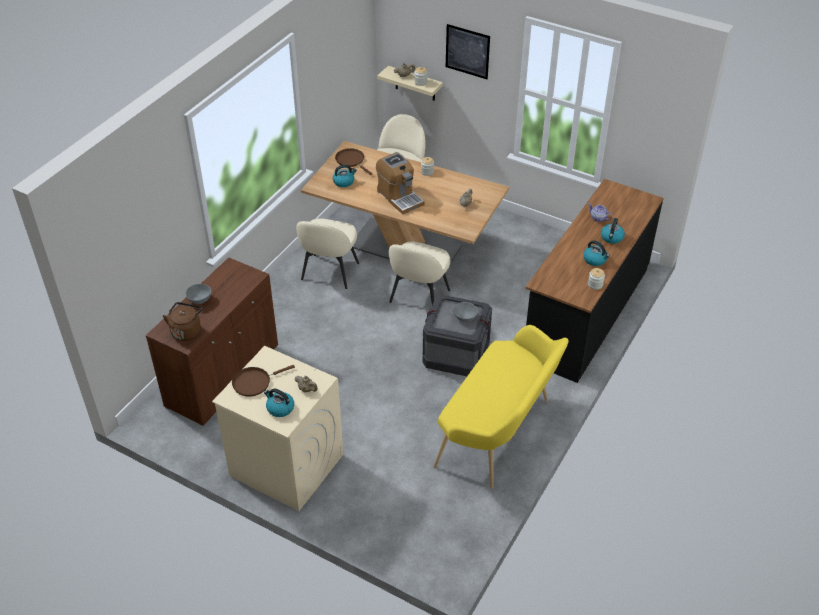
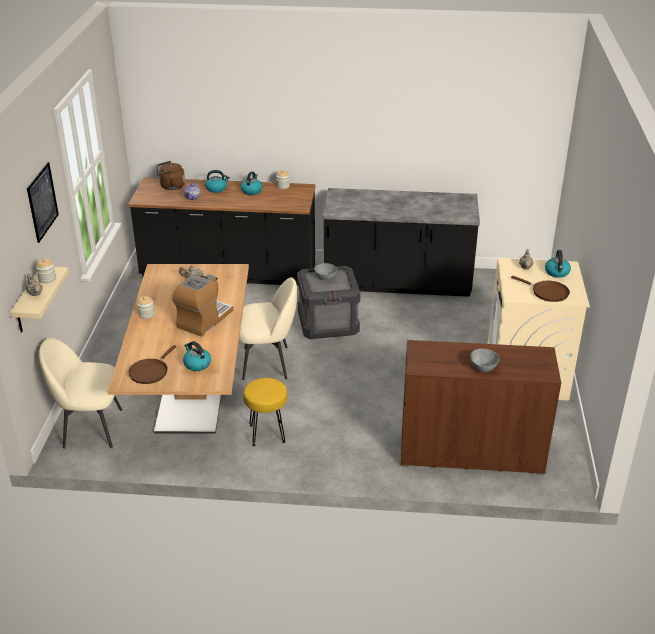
camera: 115 degrees left, 10 degrees down
(186, 331) = (529, 359): brown kettle -> brown kettle (171, 186)
(329, 272) = (267, 434): beige chair -> yellow stool
(499, 434) = (397, 284): yellow bench -> black counter

